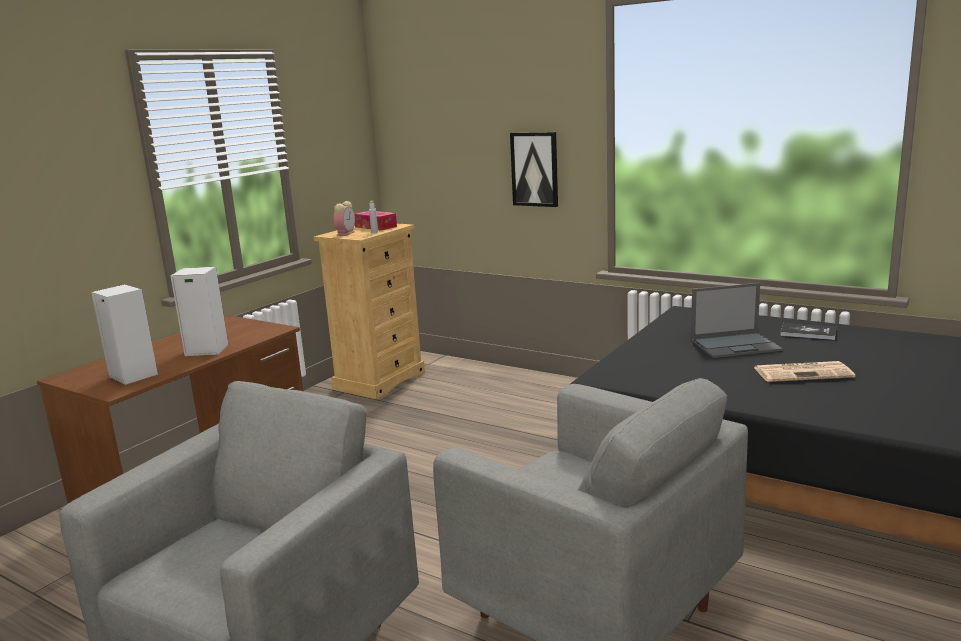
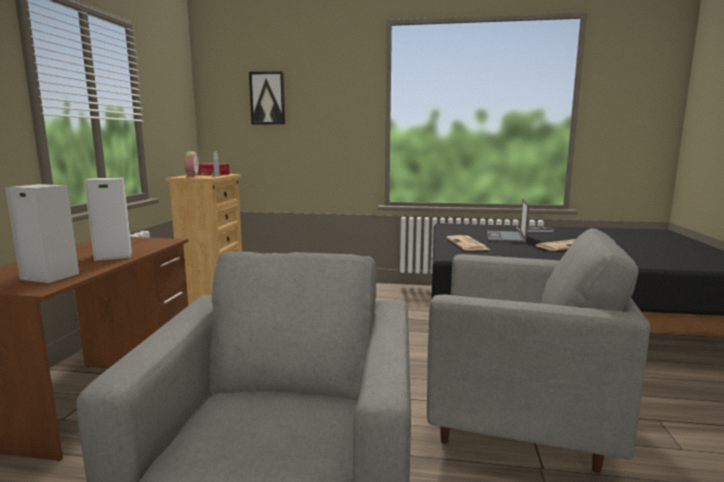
camera: 25 degrees left, 5 degrees down
(535, 169) = (330, 135): picture -> picture (267, 98)
(657, 355) = (468, 244): none -> newspaper
(736, 345) = (505, 237): laptop -> laptop turned 135 degrees clockwise

